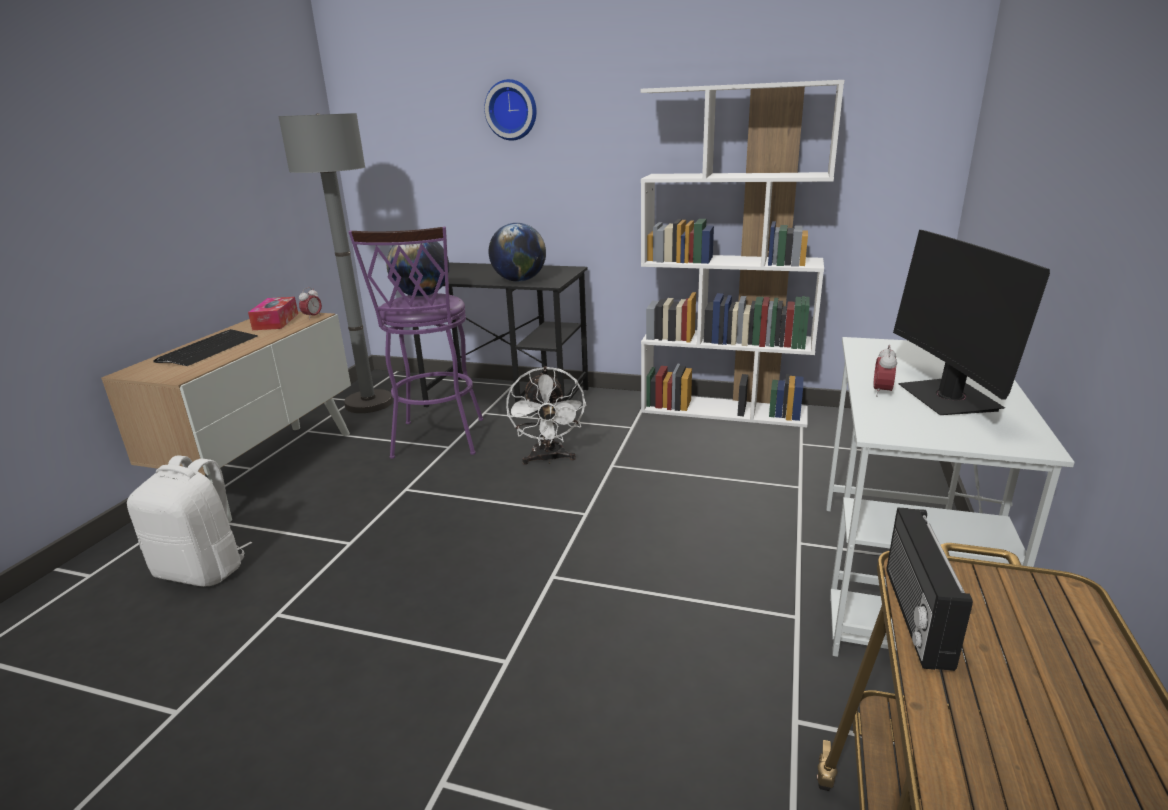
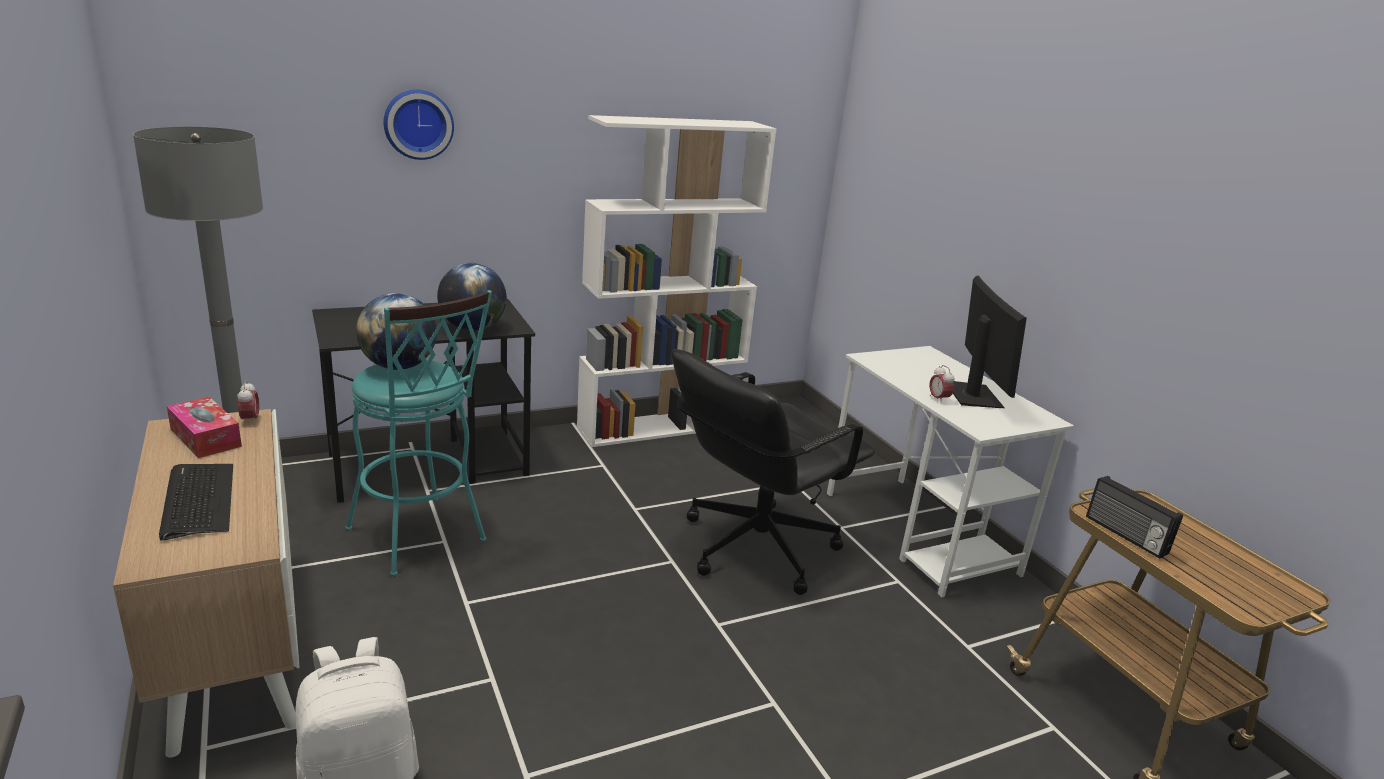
camera: 45 degrees left, 0 degrees up
(437, 442) = (421, 540): purple stool -> turquoise stool
(548, 459) = (570, 521): white fan -> none
(678, 528) = (756, 547): none -> black office chair
(948, 398) = (973, 395): monitor -> monitor turned 135 degrees counterclockwise

